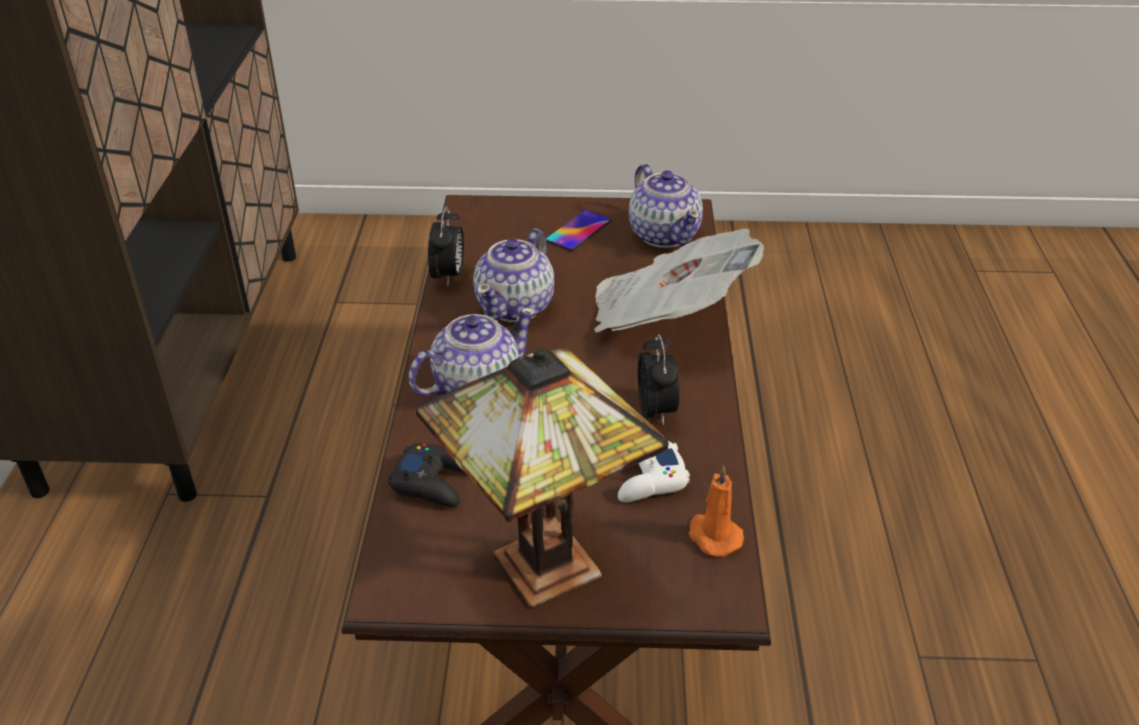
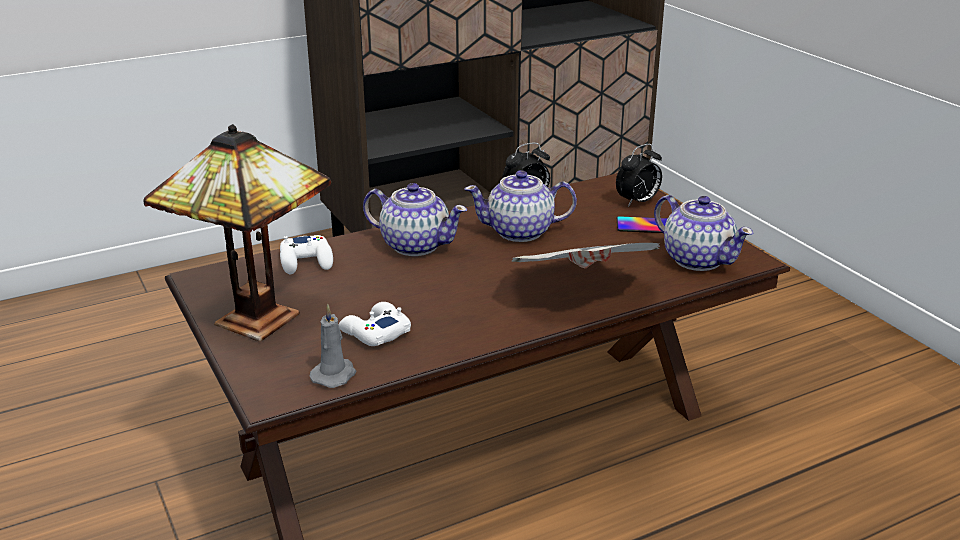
camera: 60 degrees right, 10 degrees down
(434, 481) = (306, 261): black game controller -> white game controller
(656, 411) = (456, 316): alarm clock -> alarm clock (637, 202)
(664, 234) = (697, 259): teapot -> teapot turned 75 degrees counterclockwise
(713, 535) = (335, 375): orange candle -> grey candle

